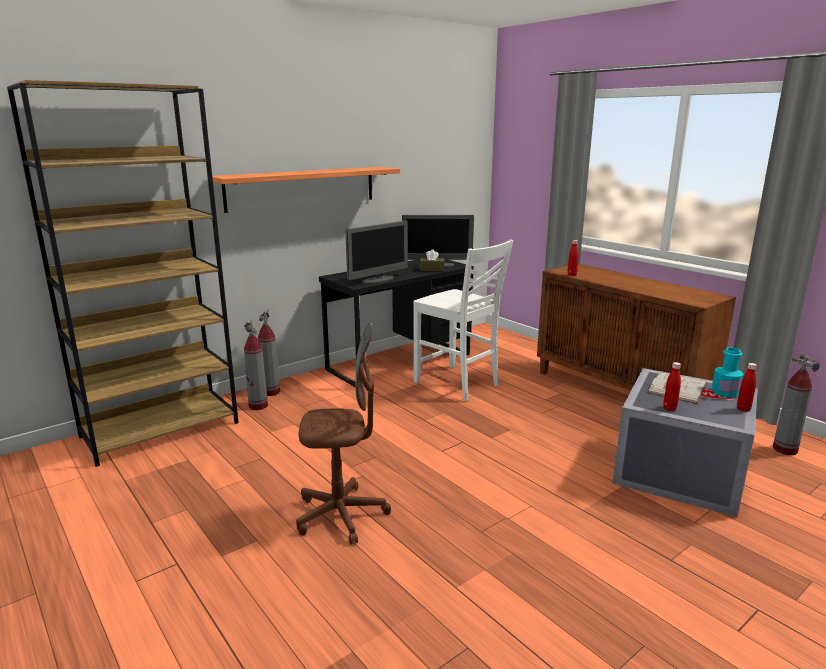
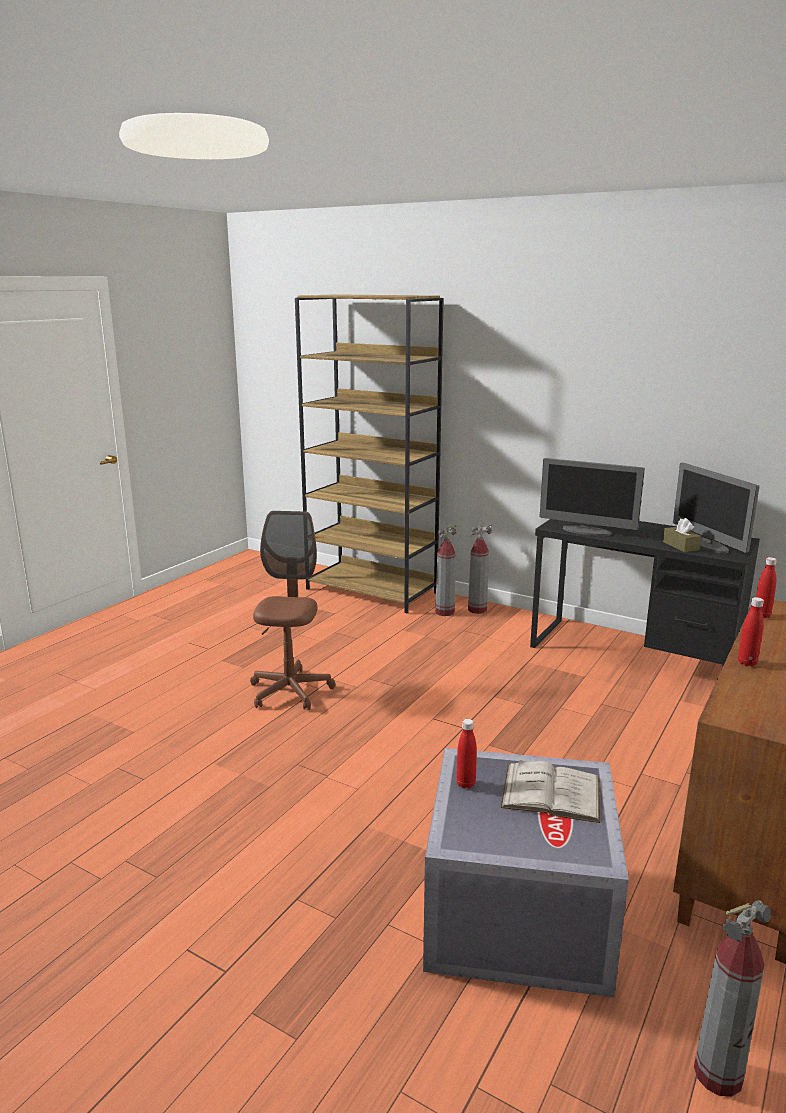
camera: 70 degrees right, 0 degrees up
(302, 188) = (564, 405): shelf -> none
(341, 515) = (290, 691): brown office chair -> brown office chair turned 150 degrees counterclockwise
(458, 384) = (613, 701): white chair -> none
(725, 393) = (571, 839): turquoise bottle -> none
(743, 409) = (514, 853): red bottle -> red bottle (747, 663)

